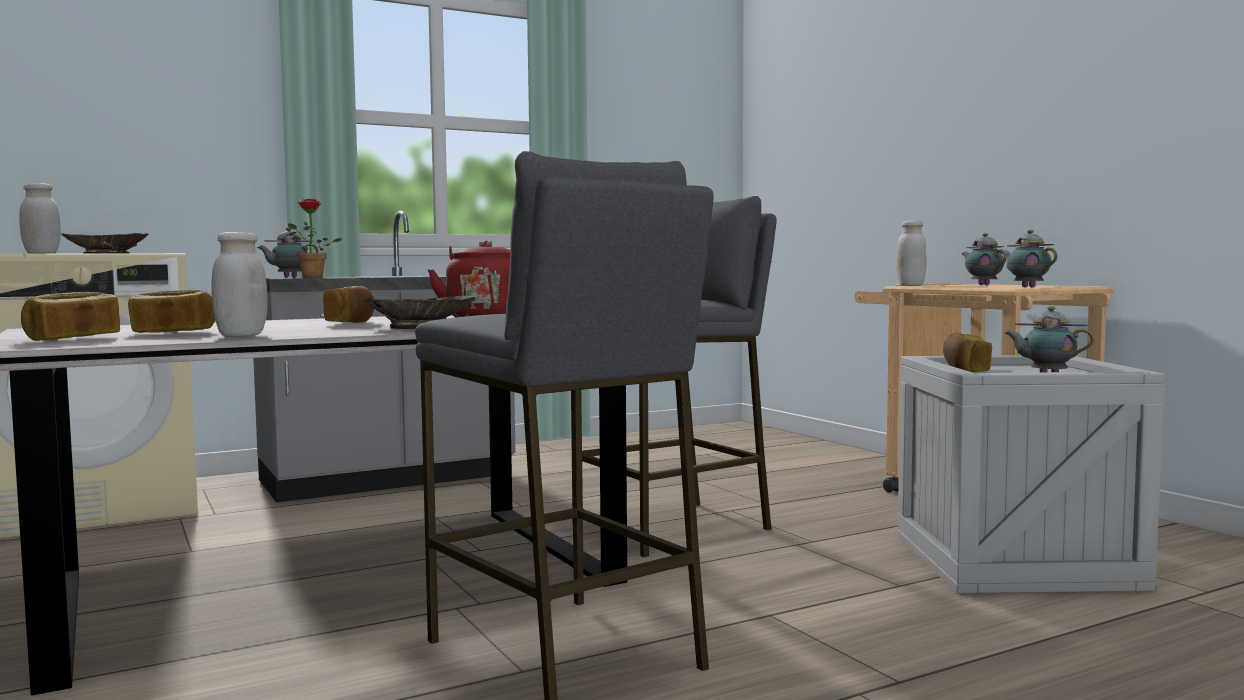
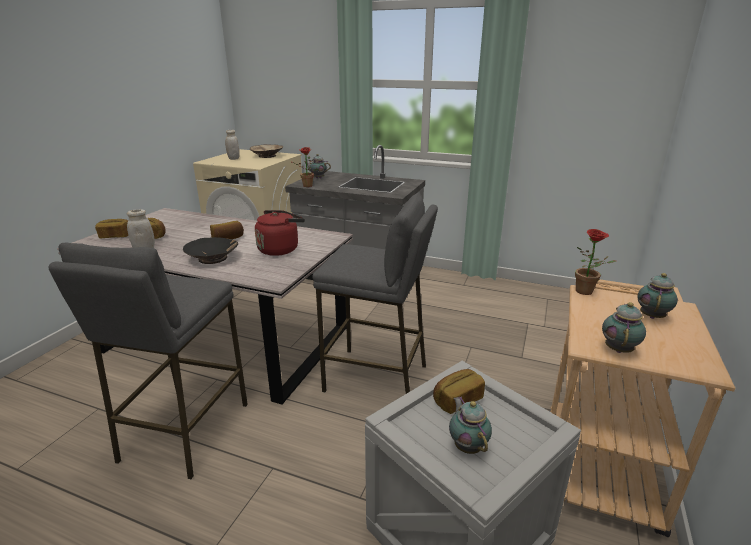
camera: 50 degrees right, 20 degrees up
(910, 285) = (587, 292): white jar -> potted plant

